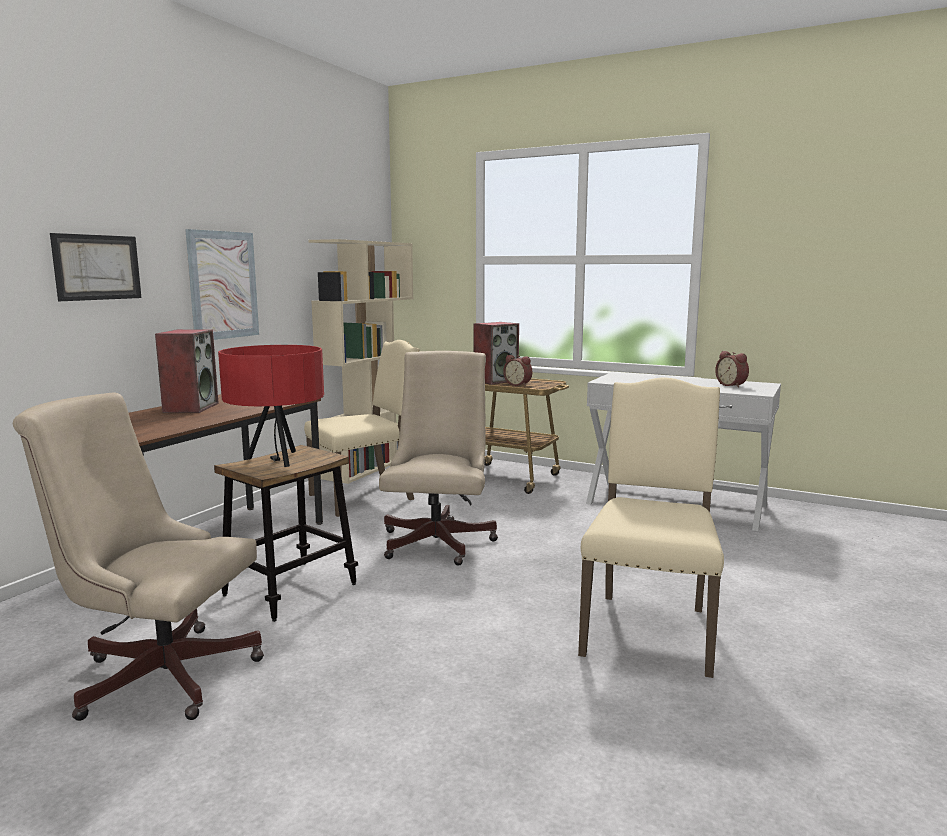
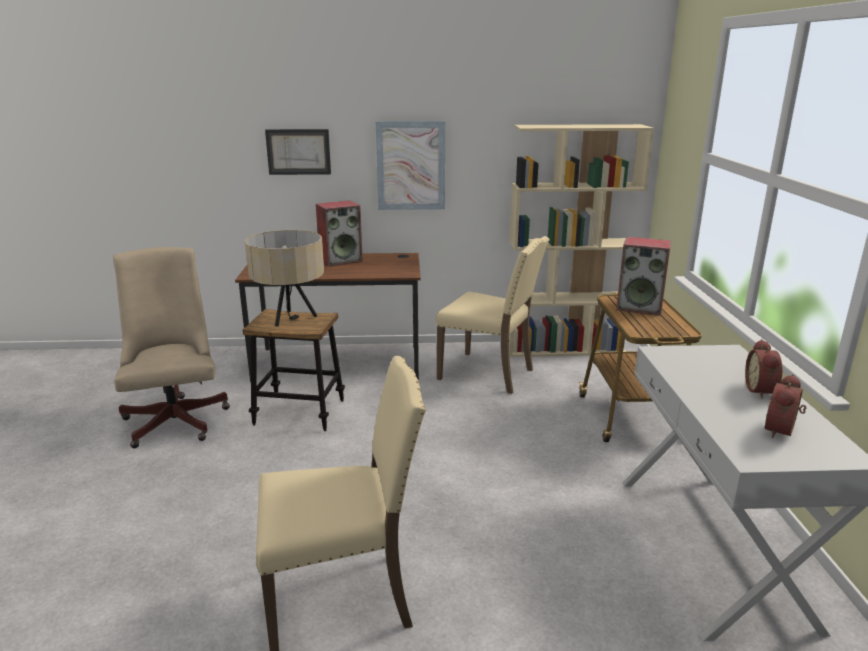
camera: 60 degrees right, 10 degrees up
(277, 461) = (290, 320): red table lamp -> beige table lamp
(439, 540) = (436, 435): beige office chair -> none
(518, 384) = (638, 320): alarm clock -> alarm clock (762, 391)

